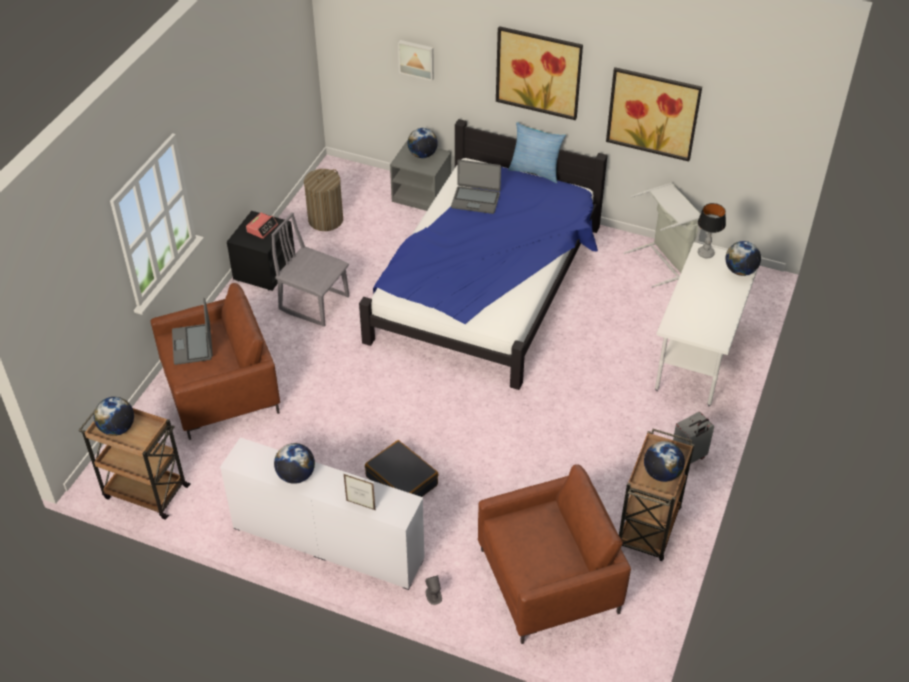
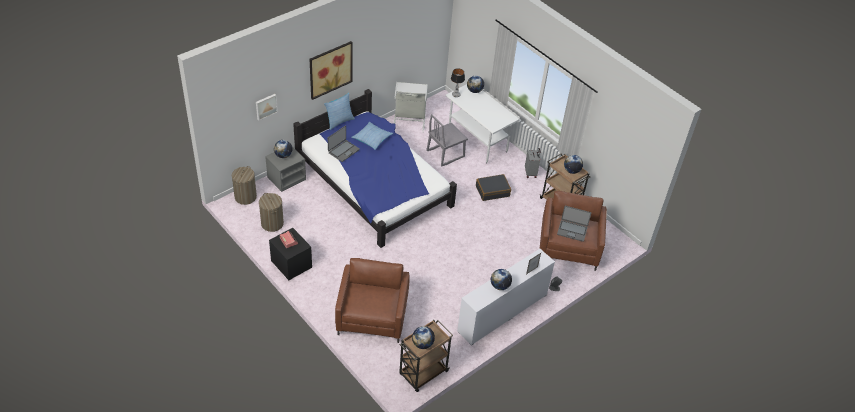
camera: 65 degrees left, 0 degrees up
(193, 345) = (365, 300): laptop -> laptop (572, 230)
(314, 303) = (335, 254): grey chair -> grey chair (445, 153)
(355, 176) = (245, 197): none -> laundry basket
(402, 480) = (482, 271): black suitcase -> black suitcase (492, 191)
(530, 216) = (372, 138): none -> pillow
(653, 113) = (385, 53): picture -> none

